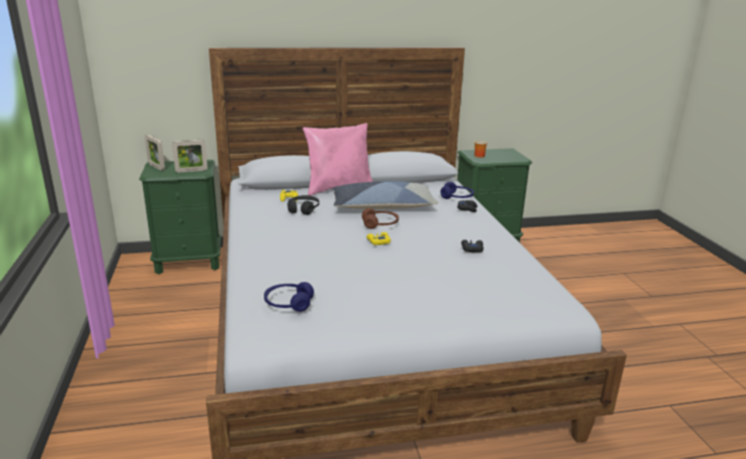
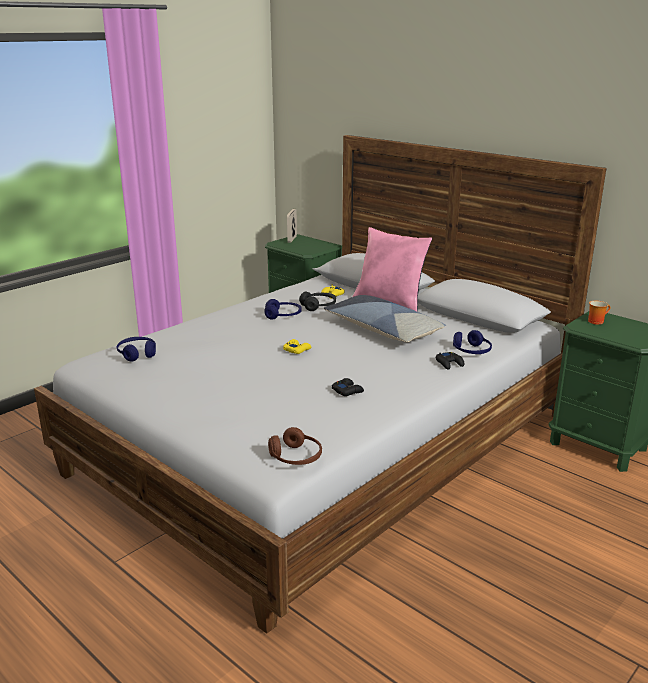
camera: 55 degrees right, 0 degrees up
(191, 171) = (304, 249): picture frame -> none
(301, 225) = (283, 316): none -> blue headphones
(380, 224) = (335, 340): brown headphones -> brown headphones (295, 457)

